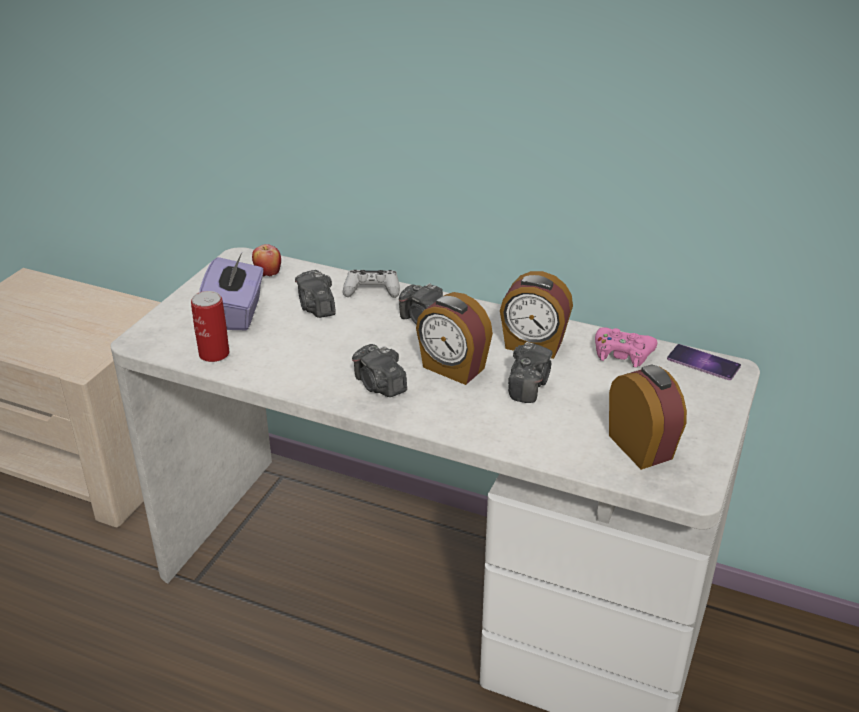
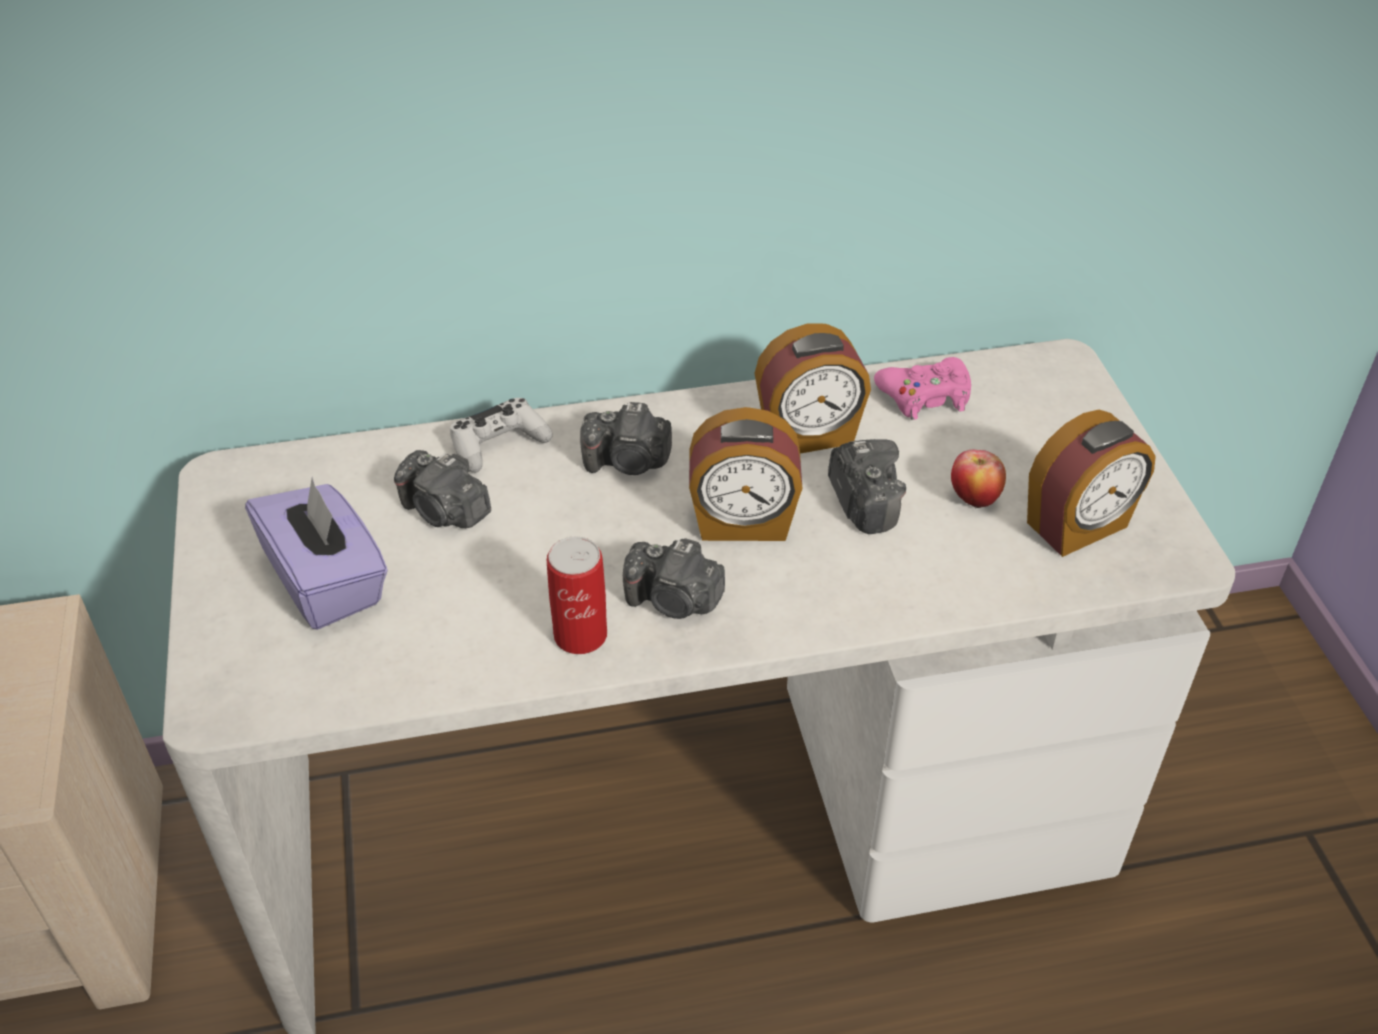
camera: 35 degrees left, 10 degrees up
(214, 354) = (369, 671): can -> can (580, 635)
(268, 274) = (303, 485): apple -> apple (973, 499)
(641, 447) = (1078, 526): alarm clock -> alarm clock turned 120 degrees clockwise
(703, 362) = (1026, 366): phone -> none

